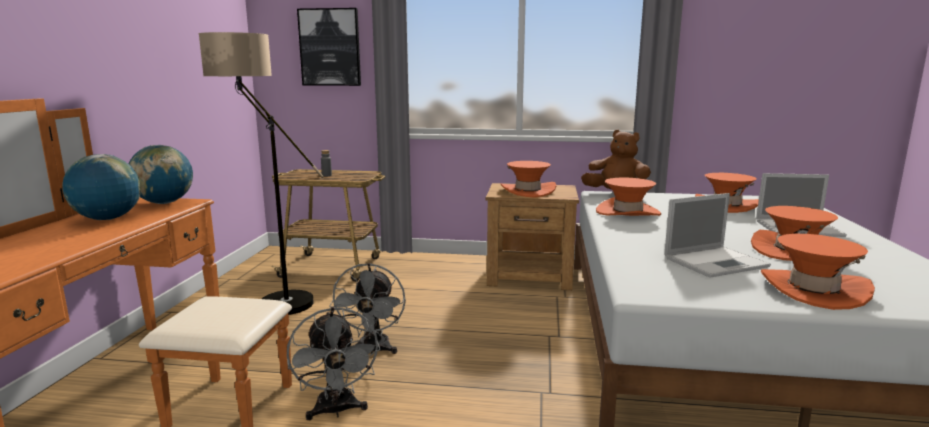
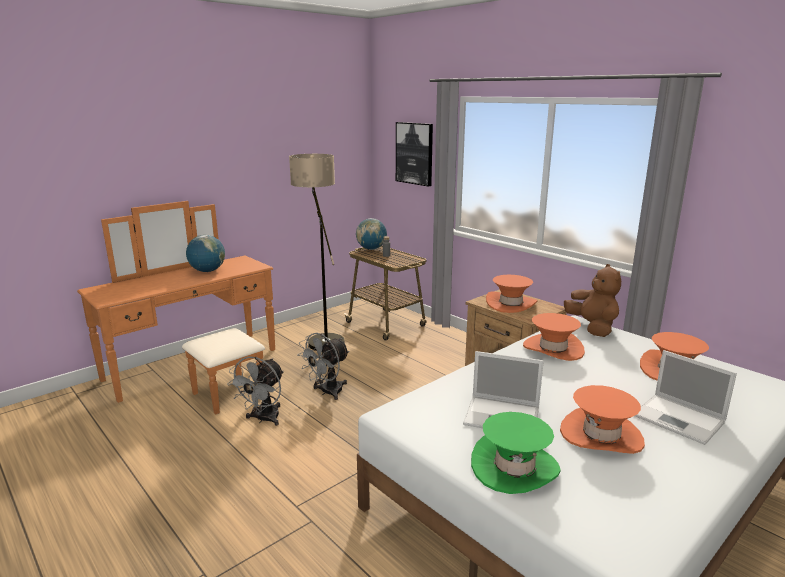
camera: 40 degrees right, 5 degrees up
(164, 203) = (247, 264): globe -> globe (371, 249)
(813, 290) = (514, 467): orange hat -> green hat

